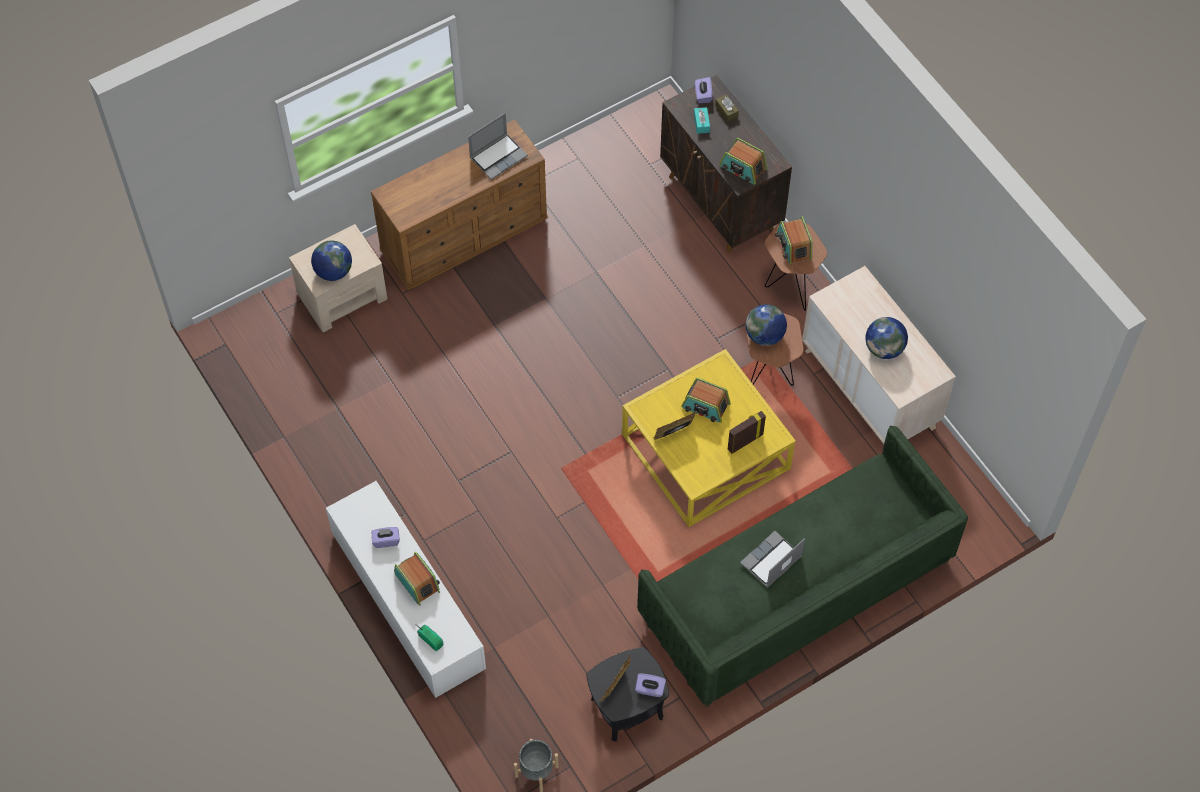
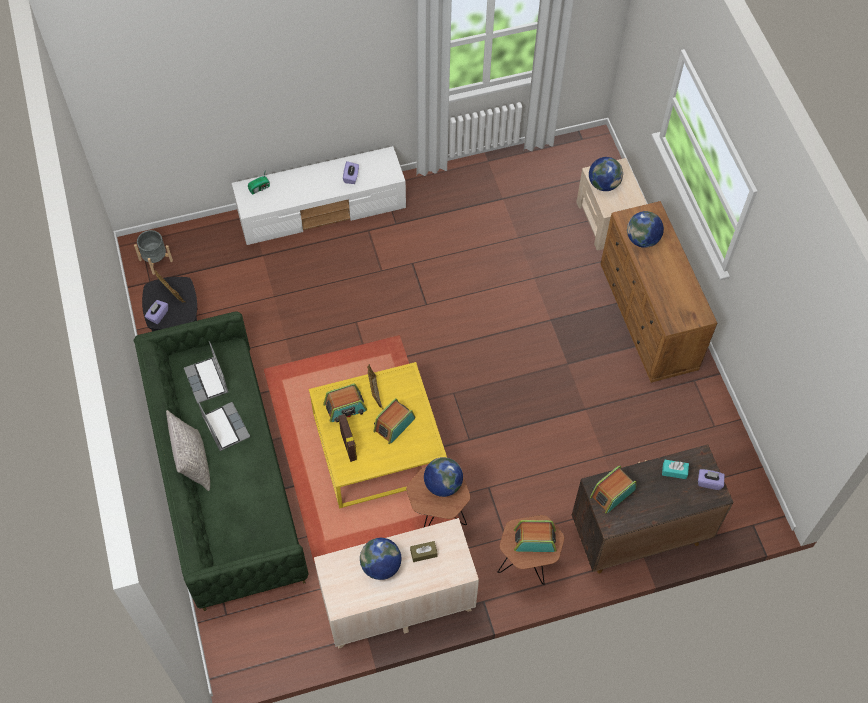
camera: 105 degrees right, 0 degrees up
(417, 582) = (309, 189): radio -> radio (345, 408)
(428, 198) = (642, 239): none -> globe
(498, 156) = (676, 300): laptop -> laptop (207, 381)
(726, 111) = (685, 498): brown tissue box -> brown tissue box (423, 553)
(823, 579) = (193, 462): none -> grey pillow

